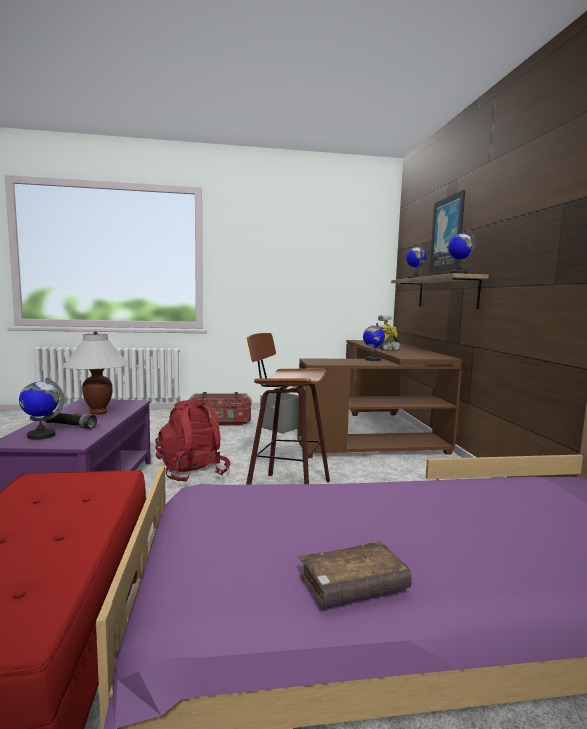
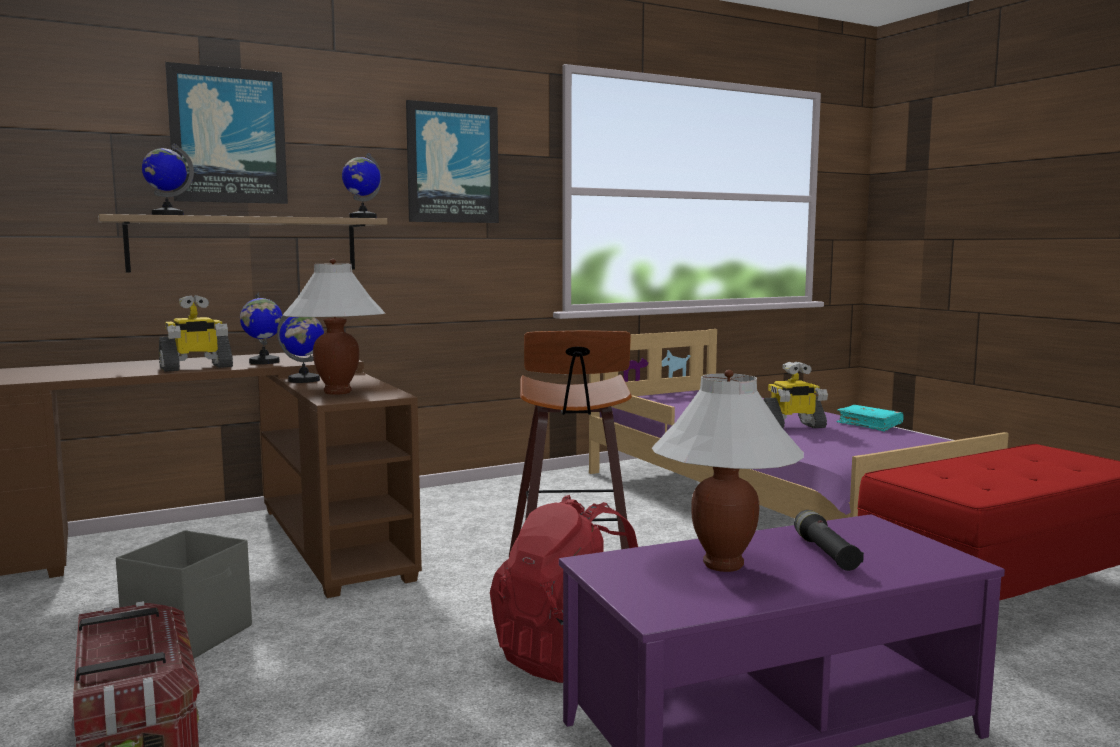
camera: 110 degrees left, 0 degrees up
(41, 435) = (895, 554): globe -> globe (264, 362)
(331, 360) = (337, 392): none -> white table lamp
(353, 586) = (869, 424): brown book -> turquoise book
(364, 519) = (792, 426): none -> toy robot
(535, 221) = (452, 164): none -> picture

